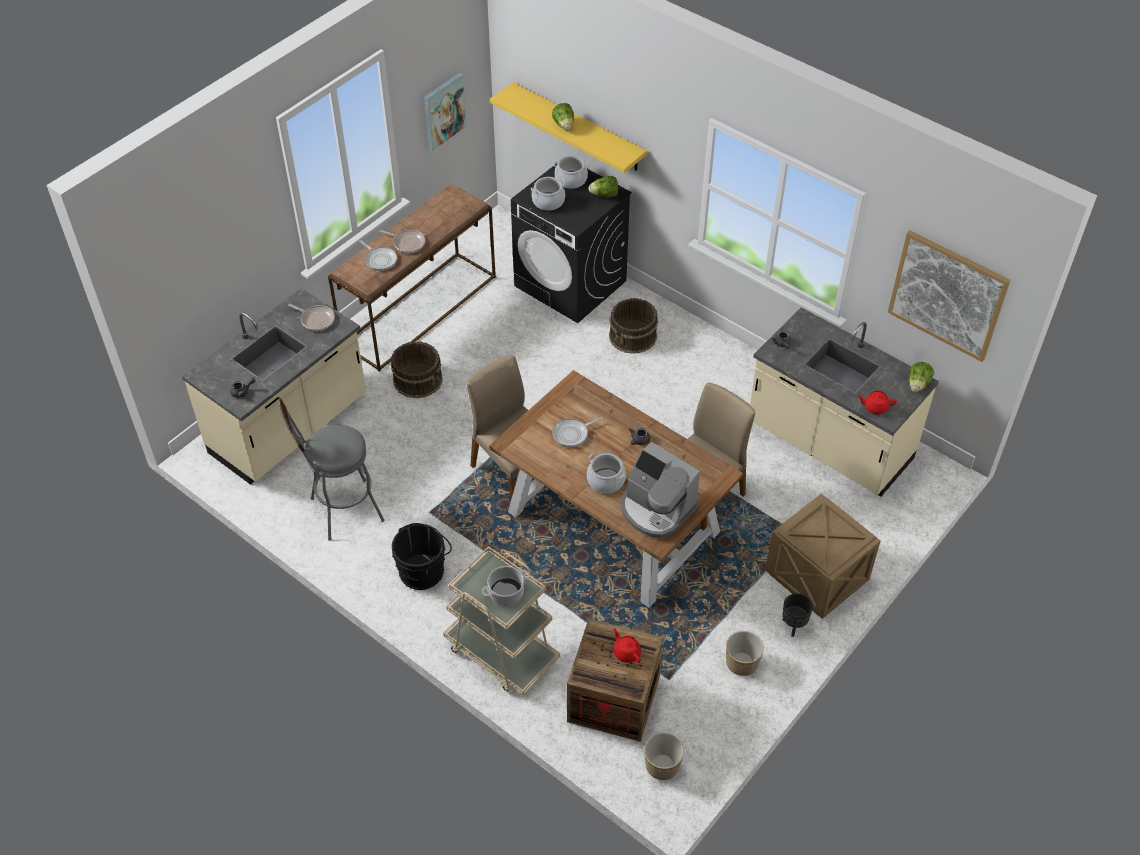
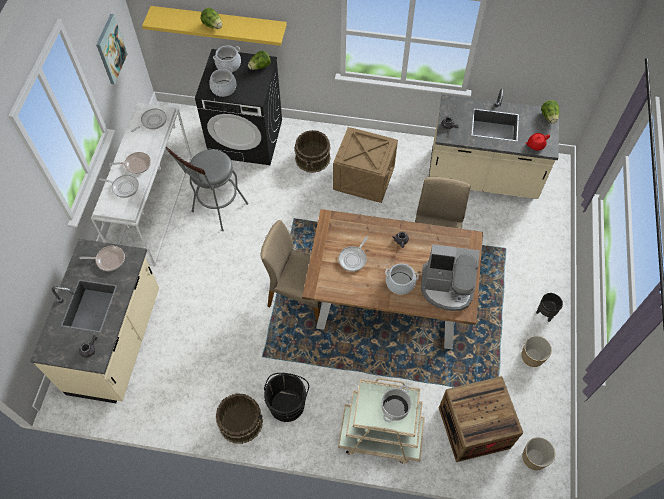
camera: 30 degrees left, 10 degrees up
(340, 512) = (198, 389): grey stool -> grey stool (217, 210)
(418, 379) = (187, 259): brown bucket -> brown bucket (241, 421)
(419, 310) = (153, 205): brown console table -> white console table
(454, 208) = (152, 121): none -> frying pan
(626, 652) = (487, 401): red teapot -> none
(817, 577) = (536, 272): crate -> crate (364, 179)
(947, 295) = (559, 48): picture -> none

